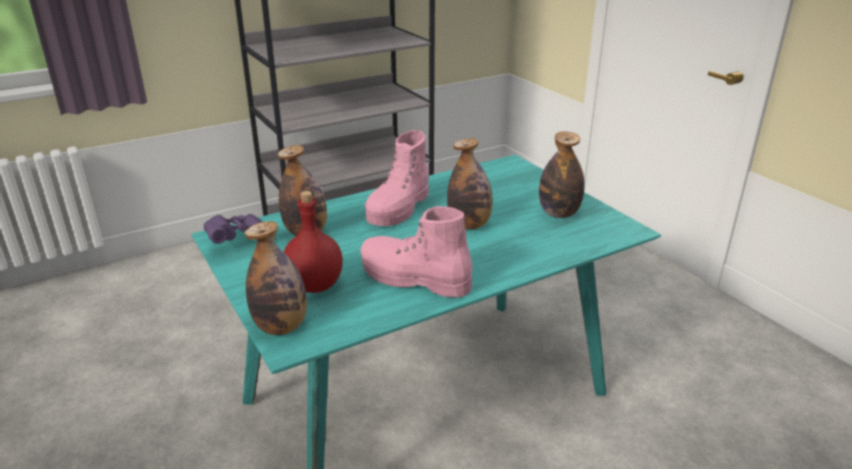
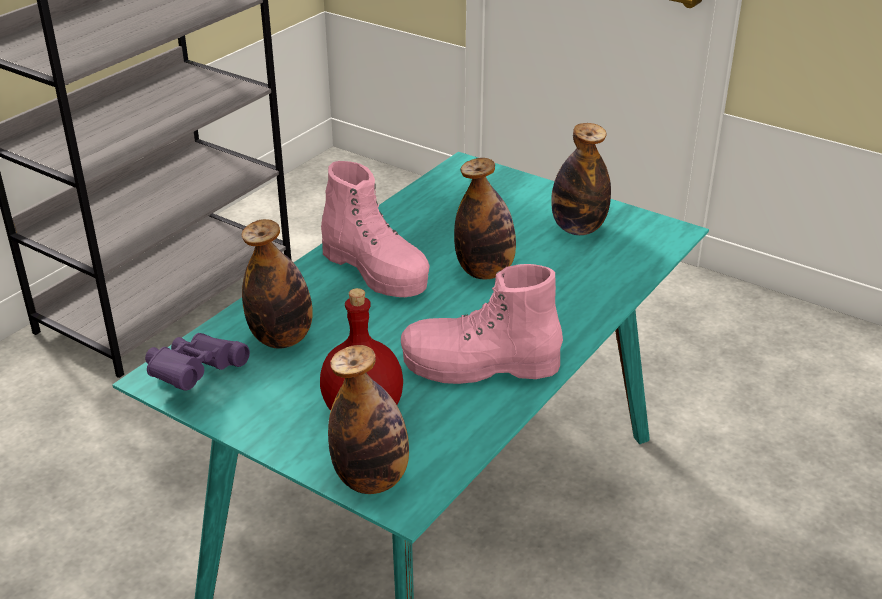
camera: 25 degrees left, 5 degrees up
(399, 209) = (376, 271): pink boot -> pink boot turned 45 degrees counterclockwise

